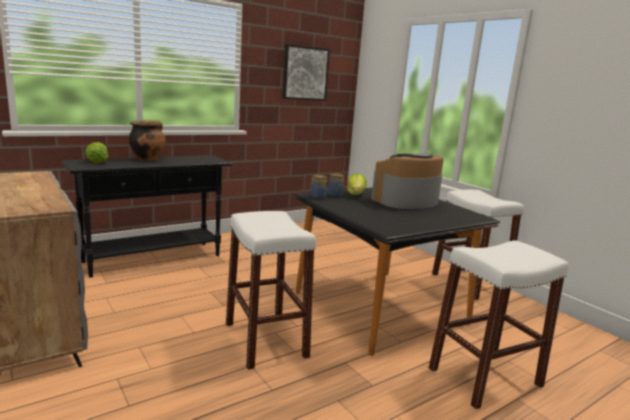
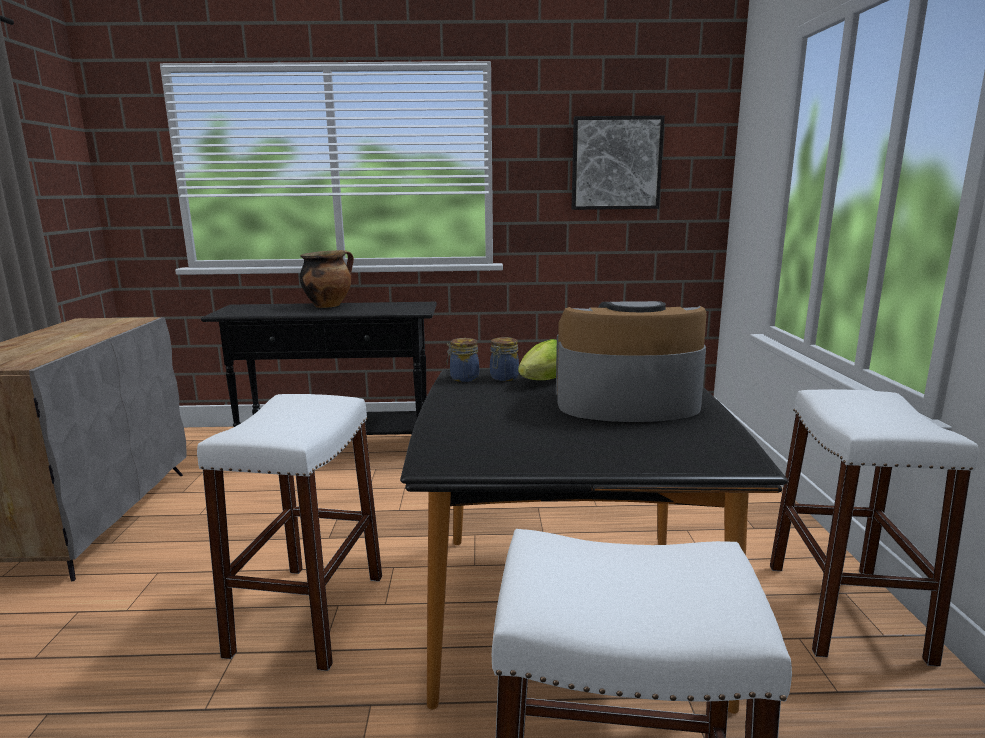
camera: 35 degrees right, 0 degrees up
(98, 161) = (260, 307): lettuce -> none

